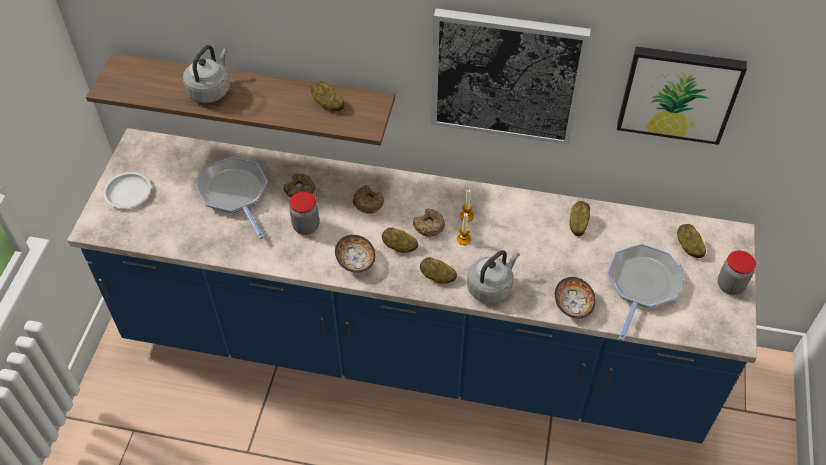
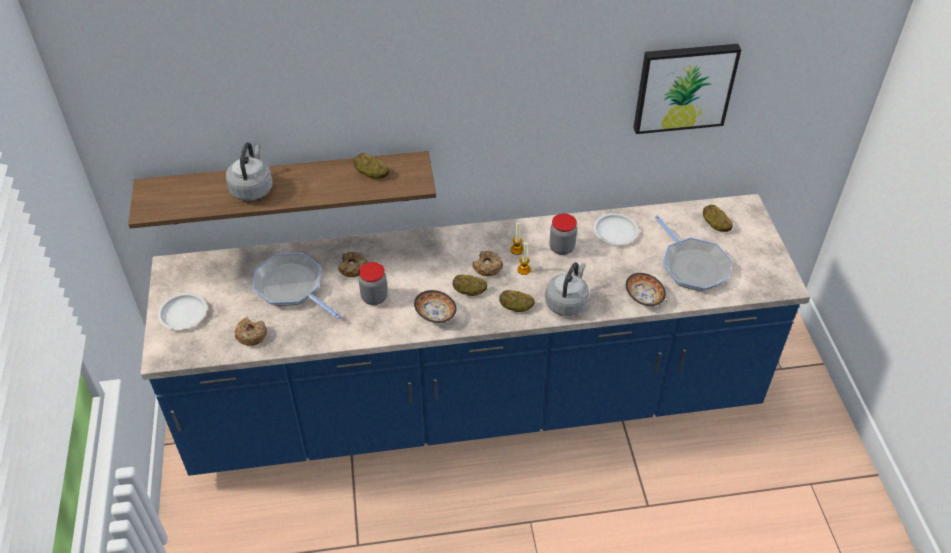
camera: 20 degrees left, 5 degrees down
(368, 203) = (423, 262): donut -> donut (251, 335)
(506, 76) = (532, 107): picture -> none
(577, 224) = (615, 231): potato -> white plate
(641, 285) = (692, 266): frying pan -> frying pan turned 150 degrees clockwise
(730, 285) = (763, 246): jar -> jar (561, 248)

